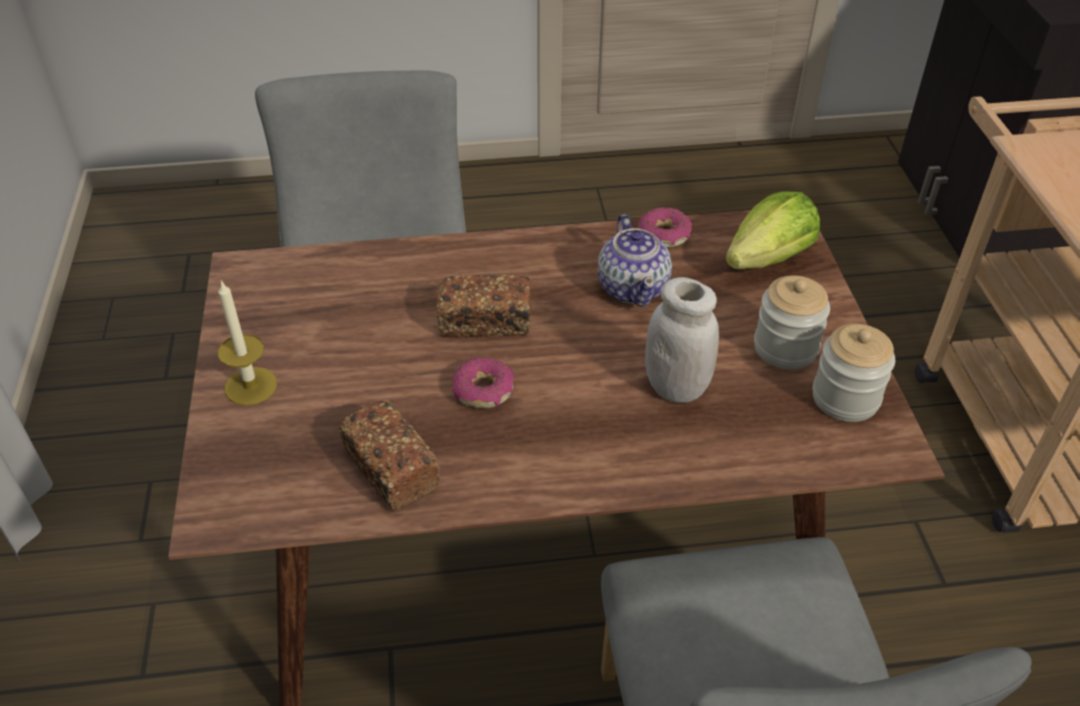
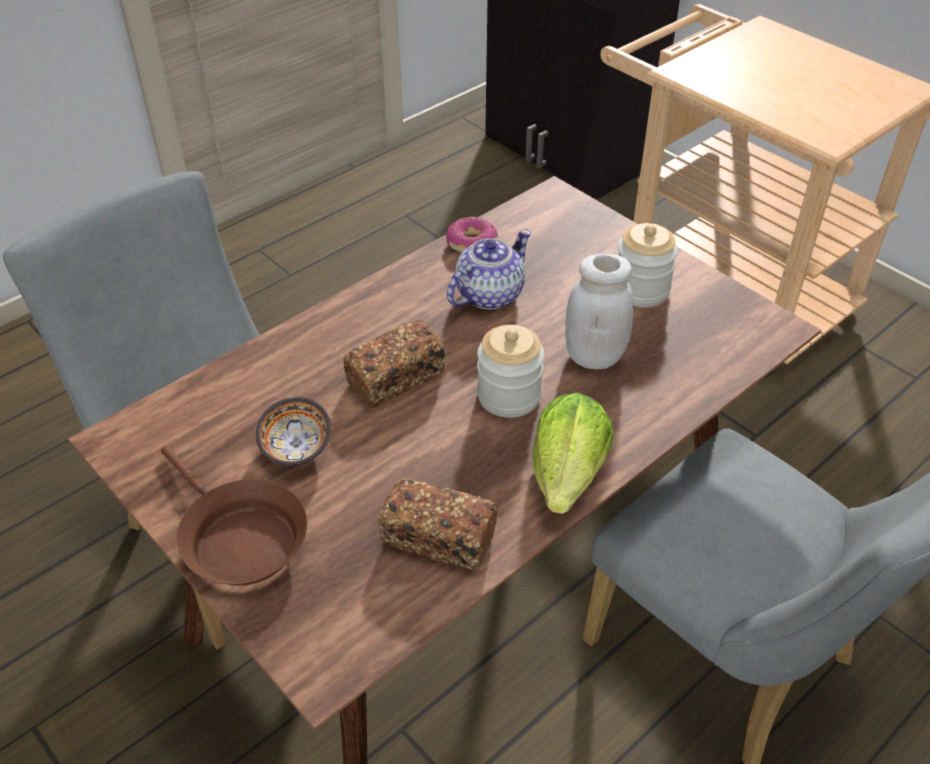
camera: 35 degrees left, 0 degrees up
(251, 386) = (238, 538): candle -> brown frying pan
(358, 338) = (298, 445): none -> bowl
(484, 391) = (451, 434): donut -> none
(633, 287) = (488, 295): teapot -> teapot turned 90 degrees counterclockwise
(769, 259) = (567, 228): lettuce -> lettuce (568, 475)
(845, 398) = (713, 307): jar -> jar (509, 396)

